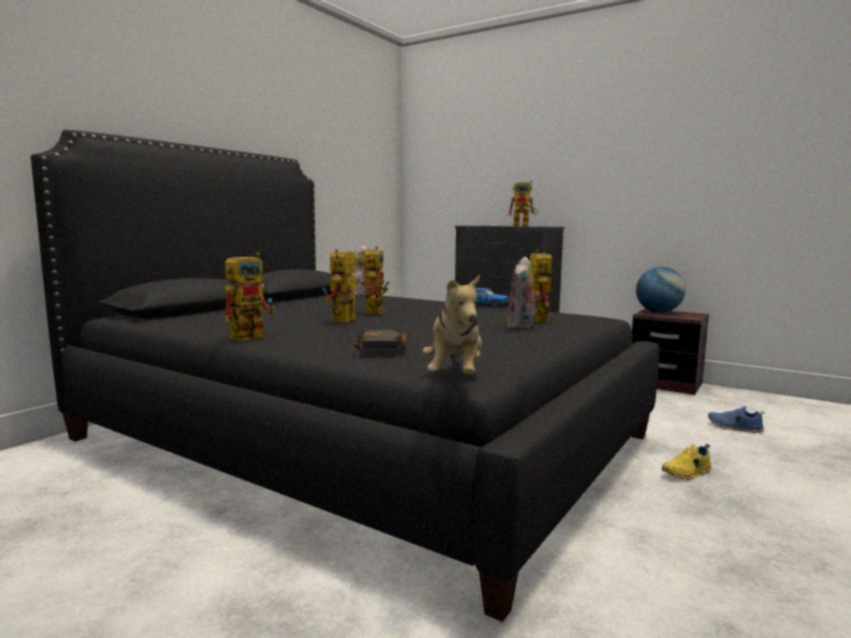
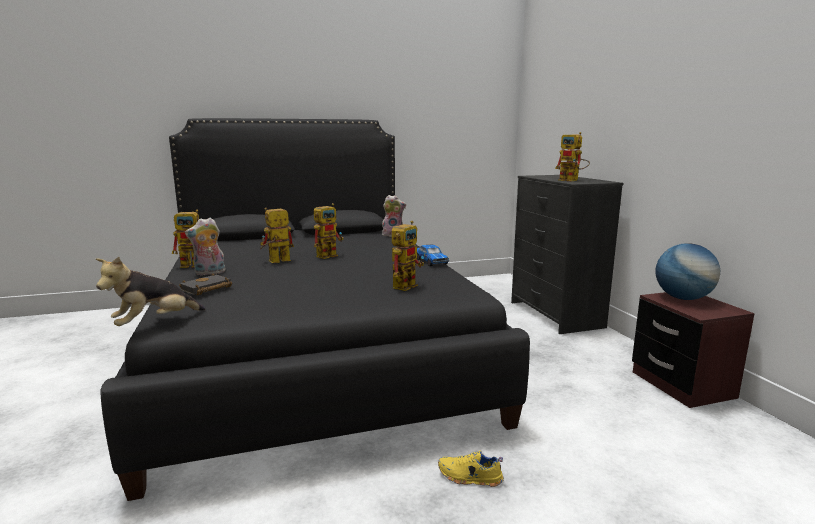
camera: 40 degrees right, 5 degrees up
(522, 326) = (366, 291): plush toy -> plush toy (209, 273)
(734, 428) = (643, 460): blue shoe -> none

